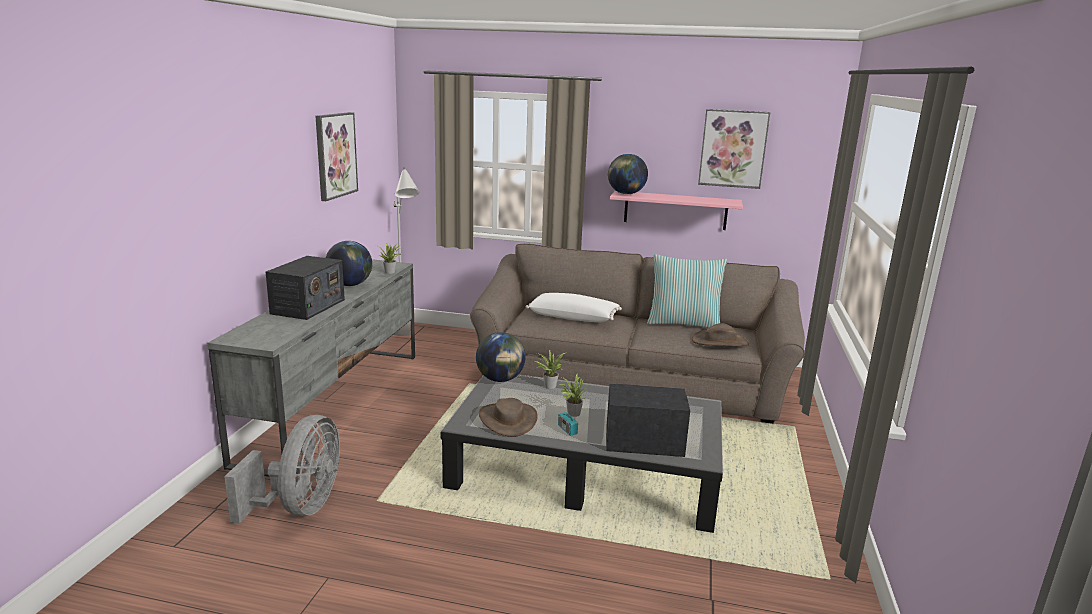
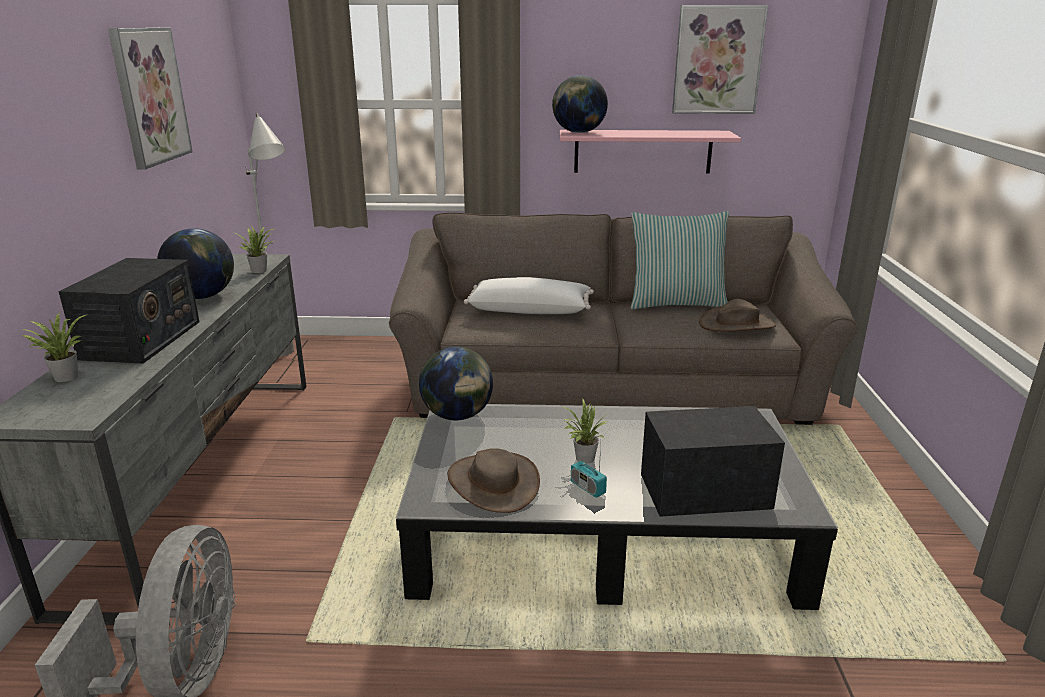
camera: 10 degrees left, 5 degrees up
(549, 385) = (531, 416): potted plant -> potted plant (65, 376)

